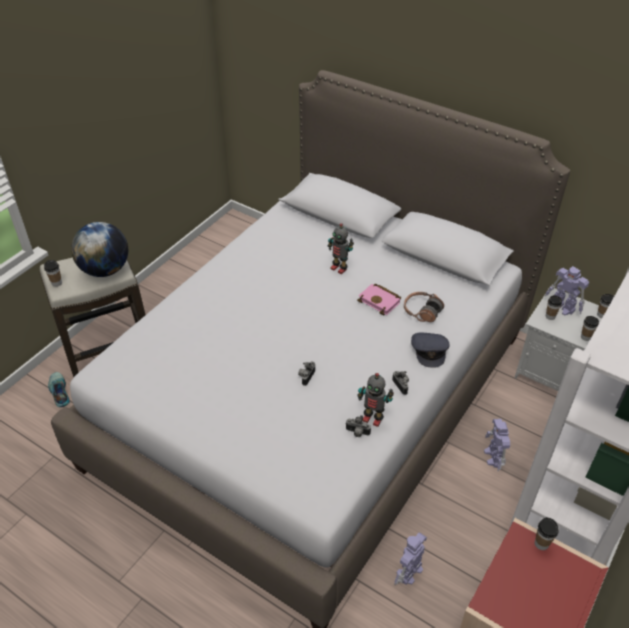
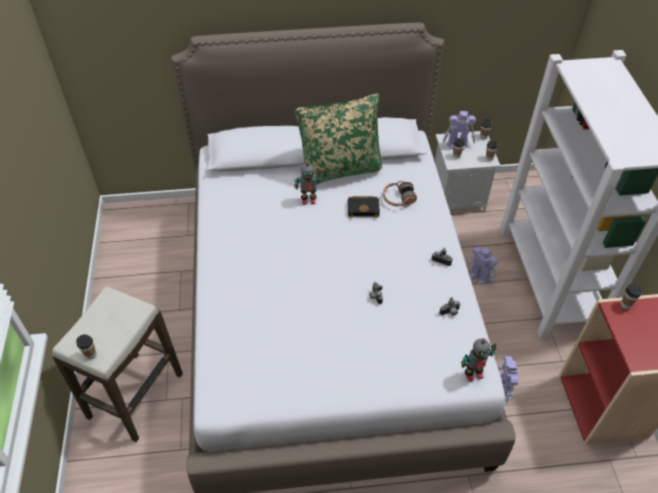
camera: 40 degrees left, 5 degrees up
(58, 392) = (116, 454): shoe -> none
(105, 270) = (123, 315): globe -> none
(372, 418) = (448, 296): toy robot -> toy robot (473, 374)
(380, 301) = (364, 208): pink book -> black book
(395, 261) = (341, 171): none -> green pillow
(429, 351) = (432, 224): grey cap -> none

